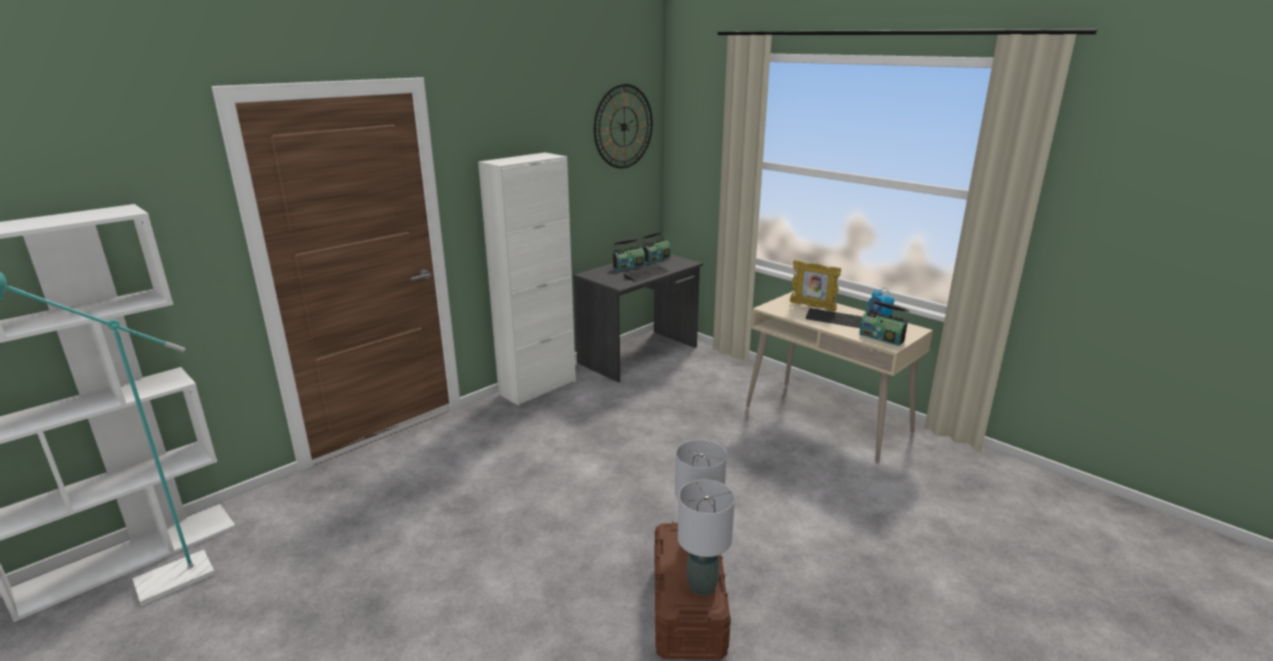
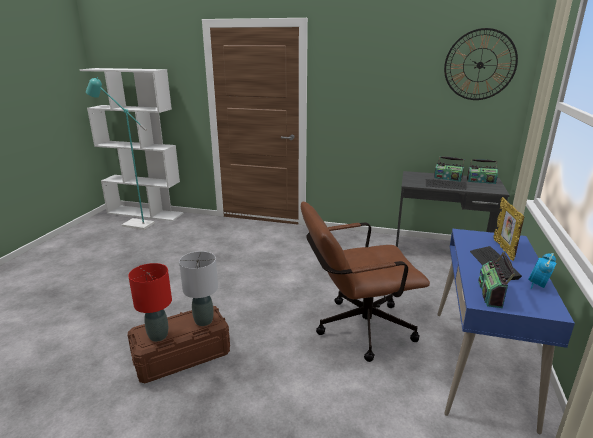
camera: 60 degrees right, 0 degrees up
(537, 387) = (351, 236): white cabinet -> none
(702, 587) = (158, 336): grey table lamp -> red table lamp
(731, 459) = (356, 328): none -> brown office chair
(827, 419) = (480, 364): beige desk -> blue desk

